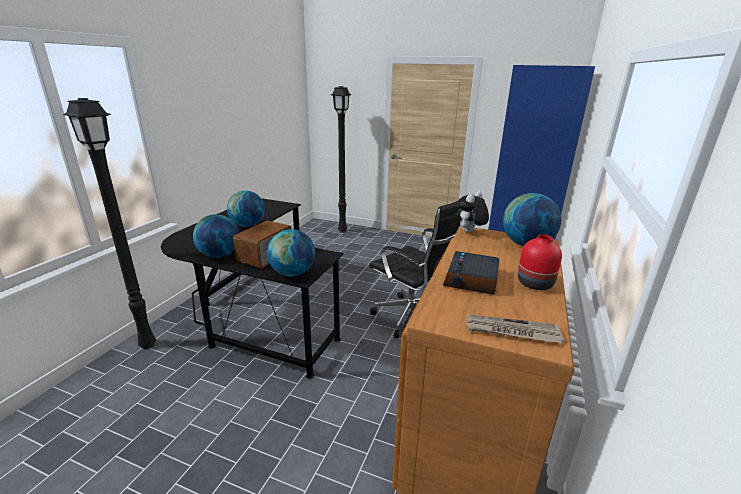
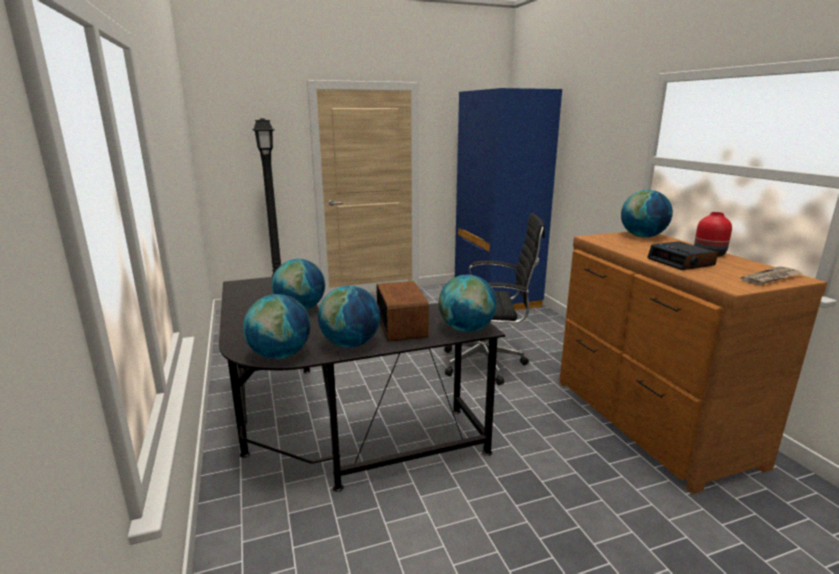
camera: 40 degrees left, 5 degrees down
(146, 345) = (242, 538): black floor lamp -> none
(181, 248) = (280, 355): none -> globe
(469, 232) = (594, 238): plush toy -> none

